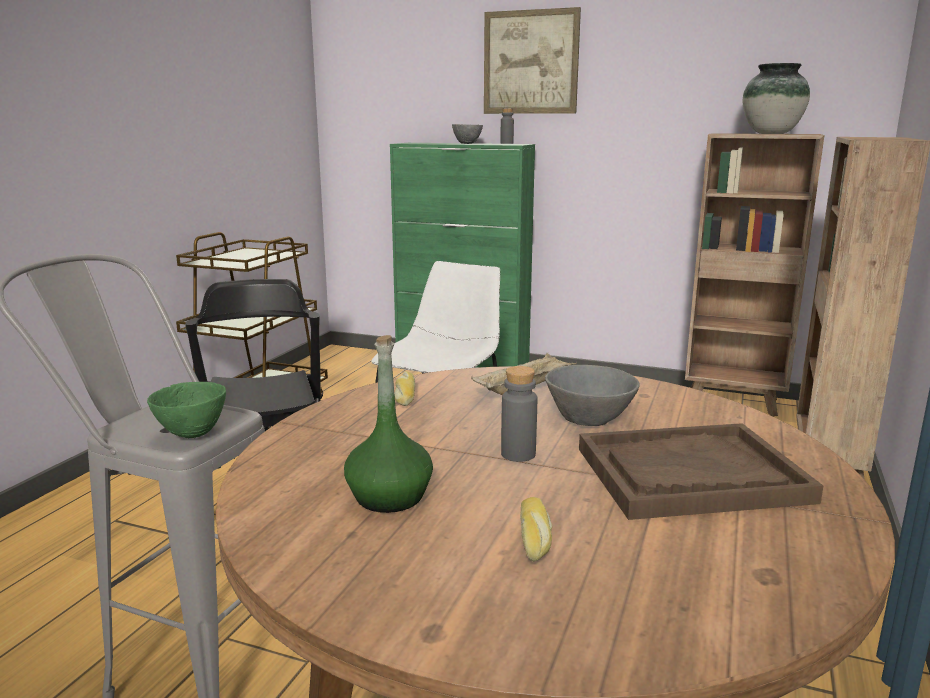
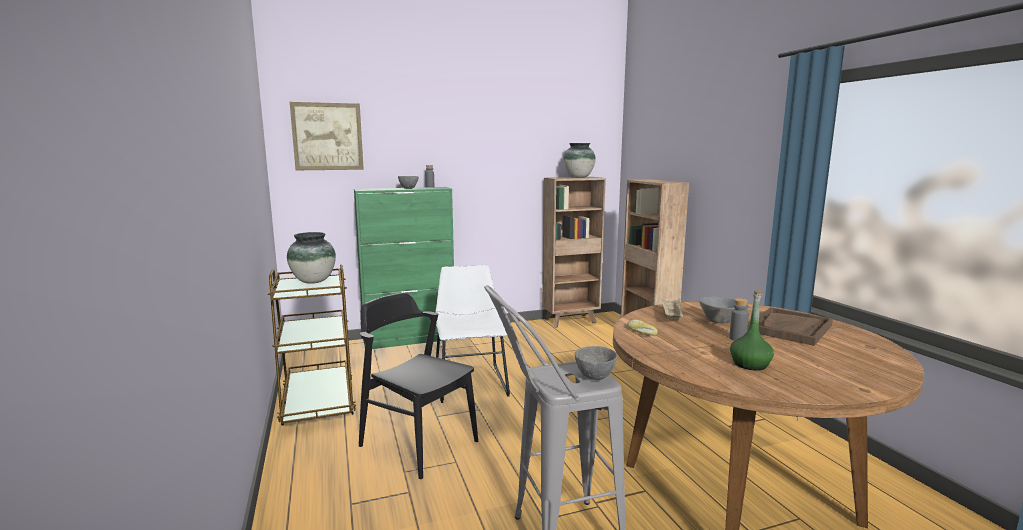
camera: 40 degrees left, 5 degrees down
(193, 434) = (595, 377): green bowl -> grey bowl
(262, 254) = (314, 281): none -> vase
(530, 62) = (438, 136): picture -> picture (327, 136)
(536, 537) = (812, 359): bread -> none

